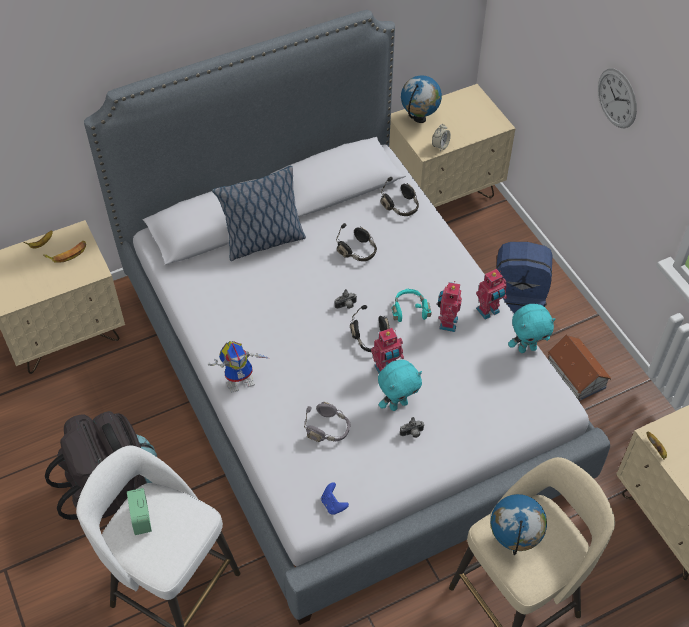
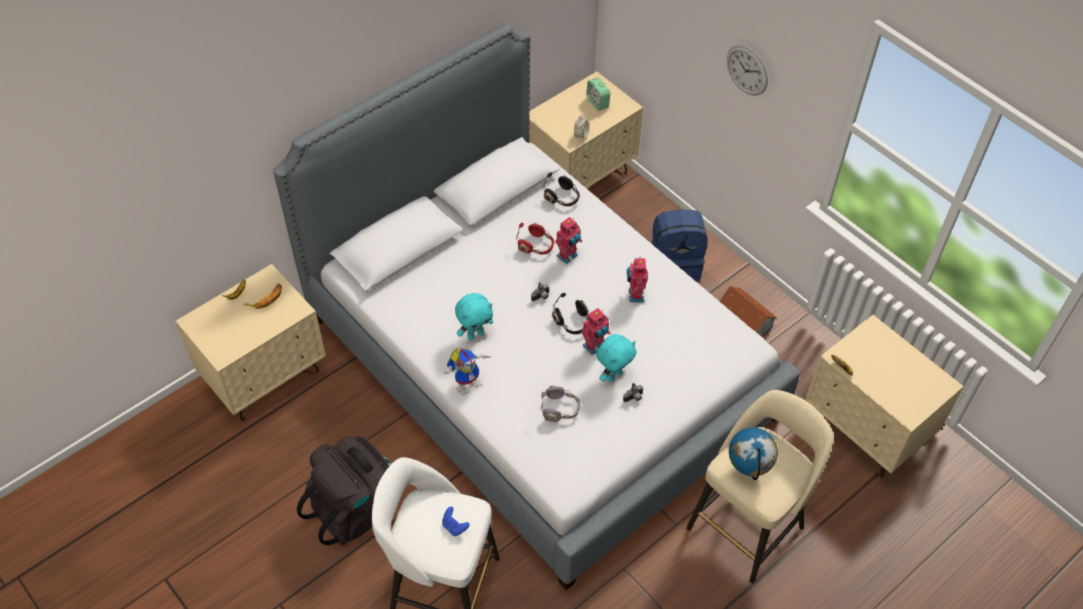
camera: 15 degrees left, 0 degrees up
(141, 519) = (421, 522): alarm clock -> alarm clock (597, 102)
(263, 241) = (446, 253): pillow -> none
(333, 504) = (584, 473): blue game controller -> blue game controller (454, 527)
(358, 251) = (536, 246): black headphones -> red headphones
(409, 310) = (599, 290): turquoise headphones -> none
(419, 119) = (554, 113): globe -> none
(488, 311) = (668, 278): toy robot -> toy robot (568, 256)
(527, 348) = (710, 304): turquoise plush toy -> turquoise plush toy (475, 334)

